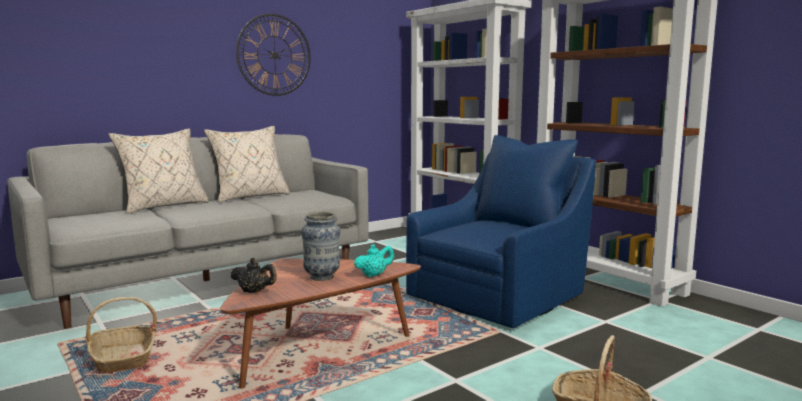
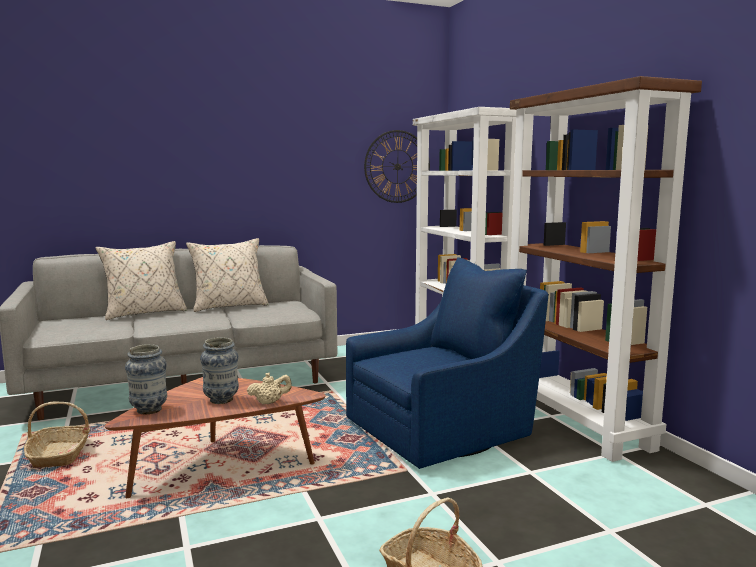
camera: 15 degrees right, 0 degrees up
(254, 292) = (149, 410): black teapot -> vase
(274, 55) = (271, 167): wall clock -> wall clock (397, 166)
(374, 275) = (269, 402): turquoise teapot -> beige teapot

